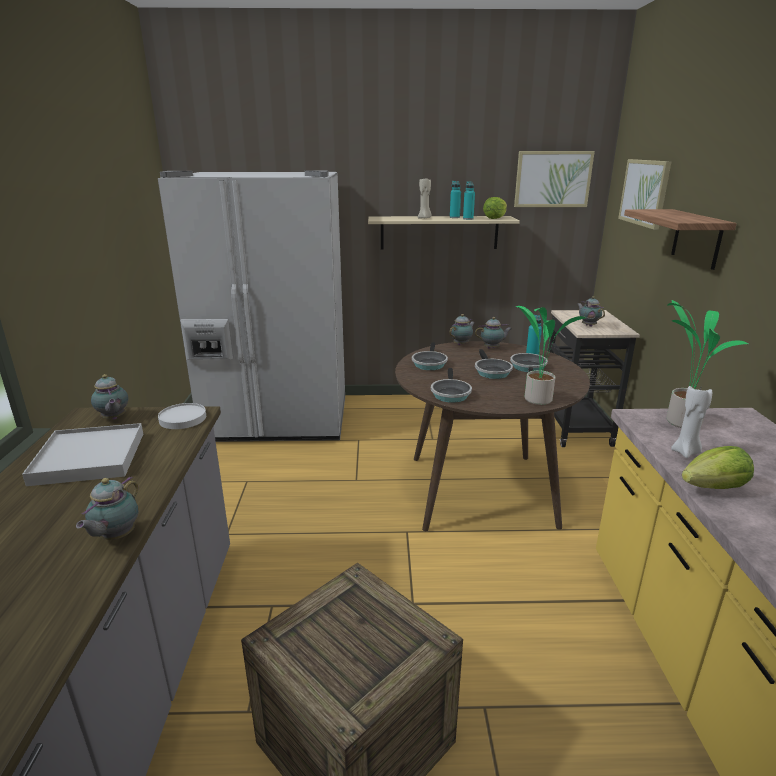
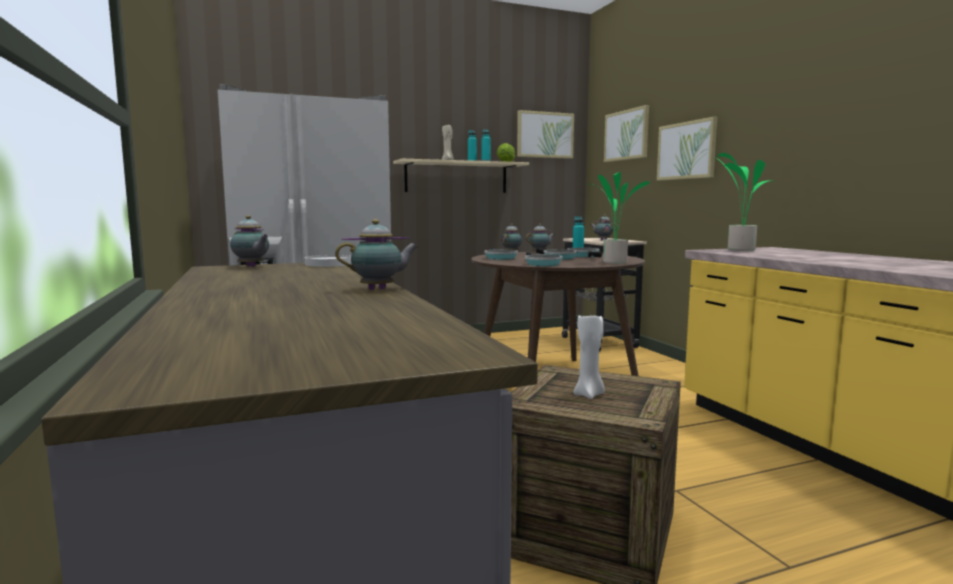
camera: 20 degrees left, 15 degrees down
(89, 458) = (267, 275): white tray -> none
(116, 537) = (380, 289): teapot -> teapot turned 105 degrees counterclockwise
(686, 452) = (762, 254): white candle -> white candle (589, 395)
(697, 238) = (686, 150): shelf -> picture
(714, 488) = (802, 259): lettuce -> none

